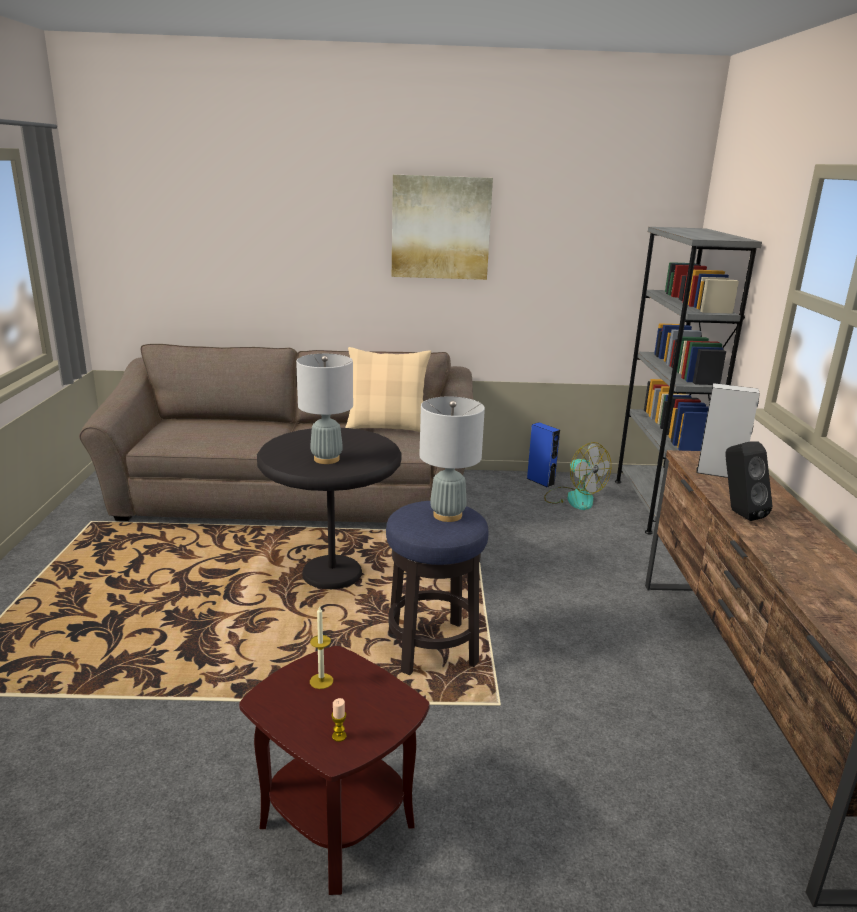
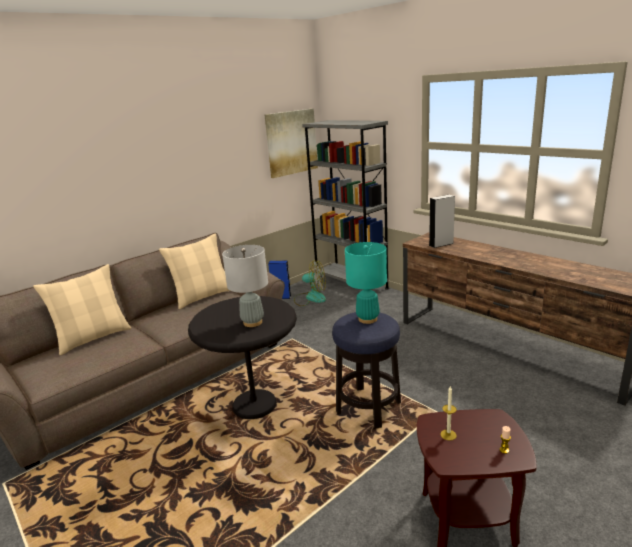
camera: 40 degrees left, 0 degrees up
(241, 423) = (93, 338): none -> beige pillow
(440, 228) = (182, 147): picture -> picture (291, 142)
(447, 515) = (367, 319): grey table lamp -> turquoise table lamp
(738, 513) = (482, 257): black speaker -> none

